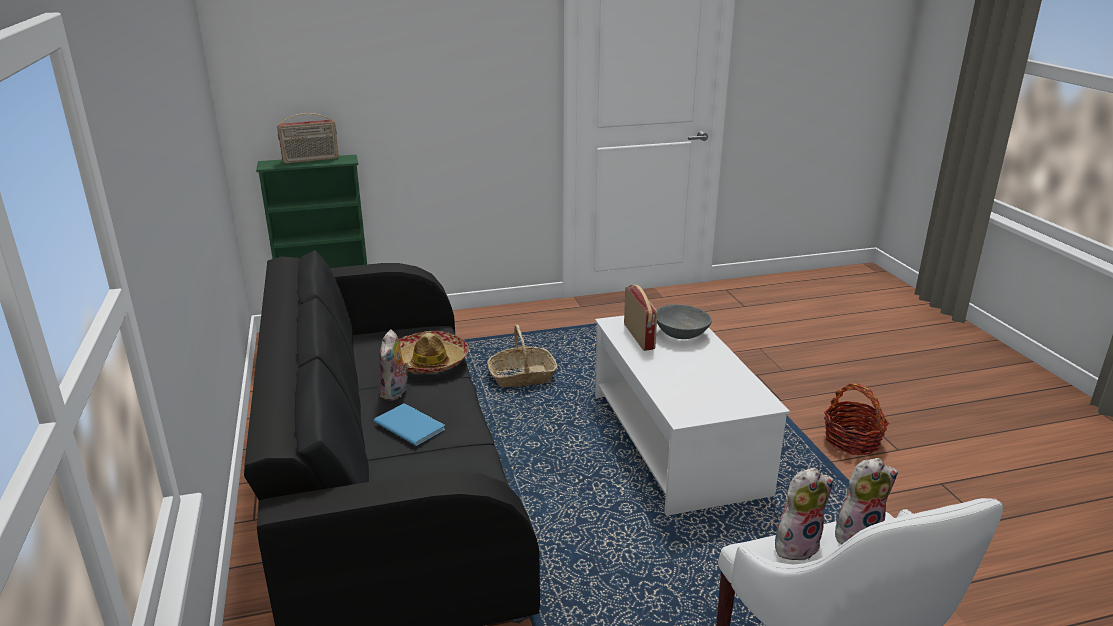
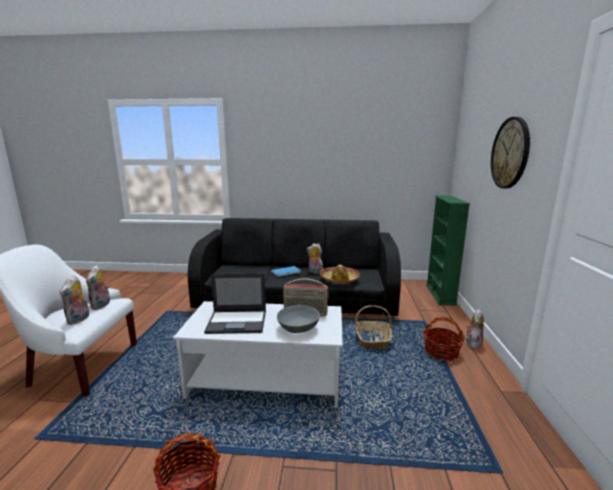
camera: 110 degrees right, 10 degrees down
(311, 160) = (453, 199): radio -> none
(453, 65) = (510, 153): none -> wall clock
(490, 314) = (473, 343): none -> plush toy
(525, 332) = (441, 352): none -> basket
(706, 376) = (238, 322): none -> laptop

